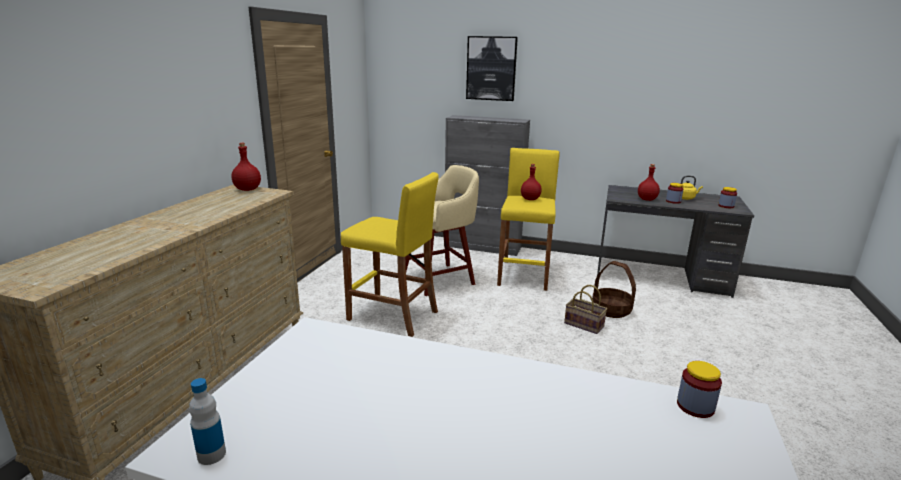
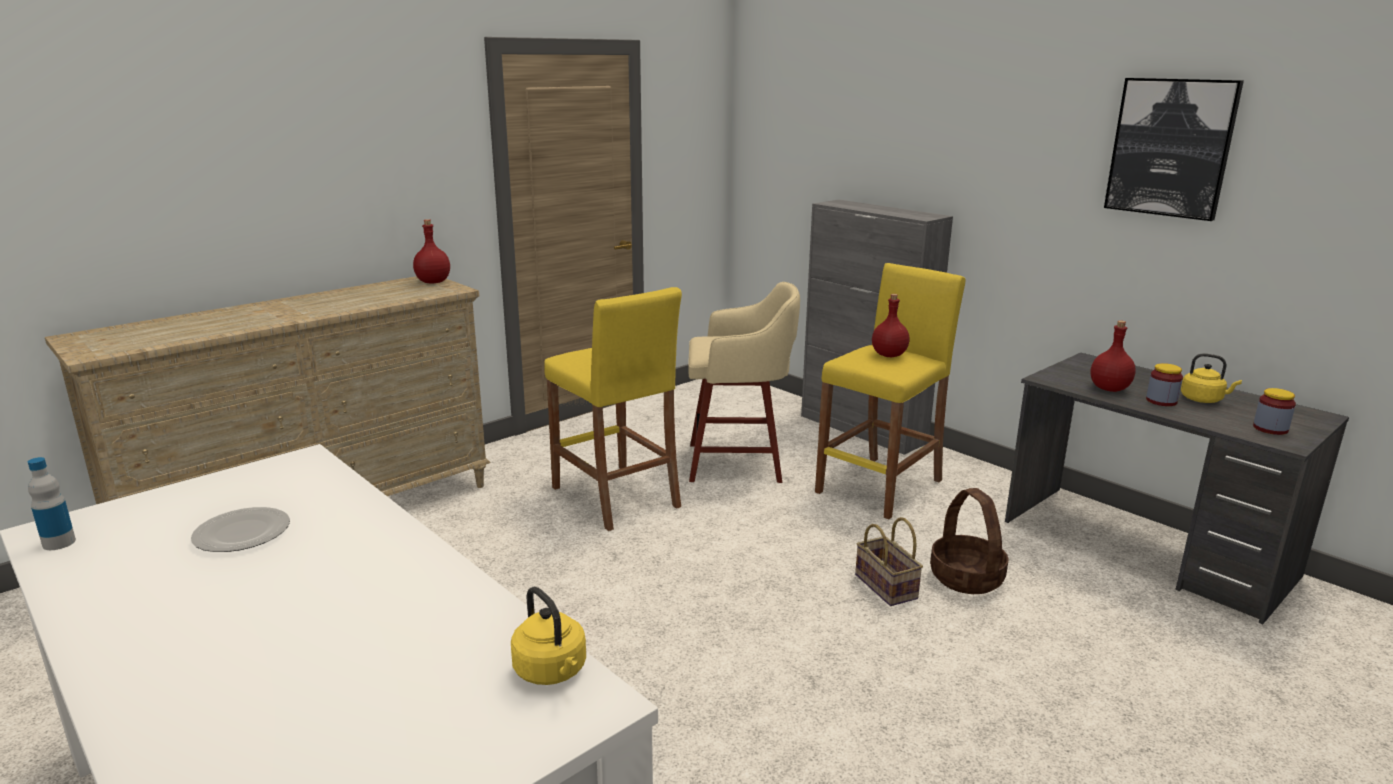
camera: 30 degrees right, 0 degrees up
(359, 393) = (242, 533): none -> plate
(491, 68) = (898, 123): picture -> picture (1171, 147)
(695, 406) = (552, 672): jar -> yellow kettle

